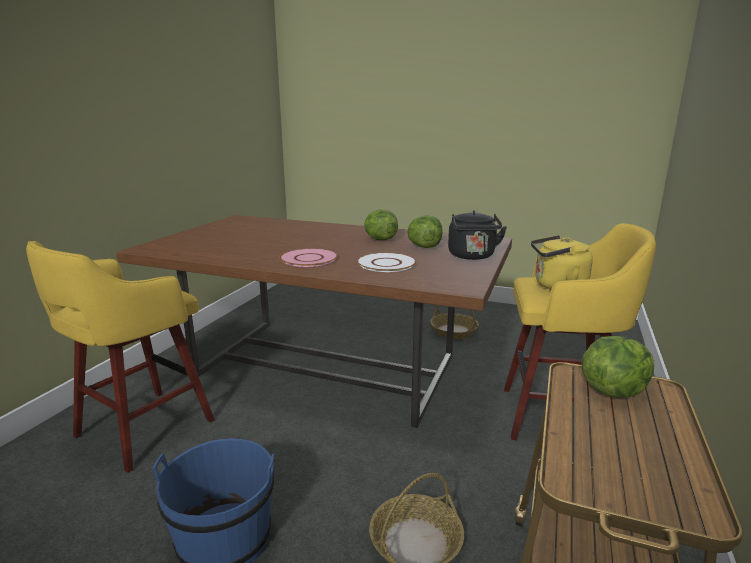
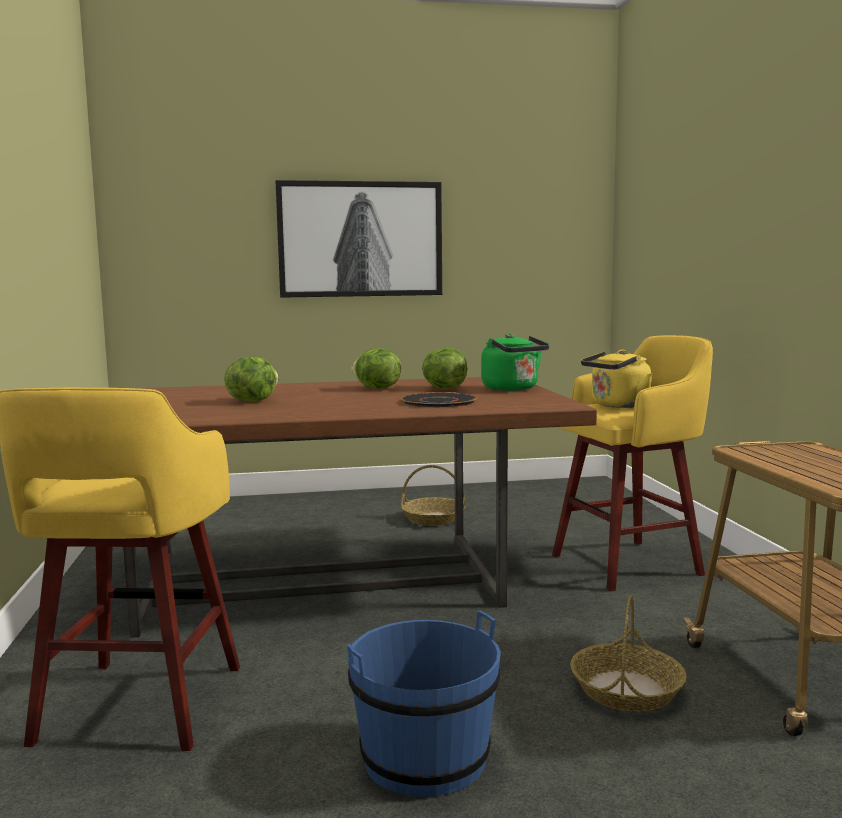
camera: 30 degrees left, 10 degrees down
(308, 258) = (336, 408): pink plate -> none
(386, 263) = (438, 401): white plate -> black plate
(446, 111) = (360, 239): none -> picture
(472, 256) = (513, 389): black kettle -> green kettle
(613, 390) = (782, 452): lettuce -> lettuce (252, 401)

